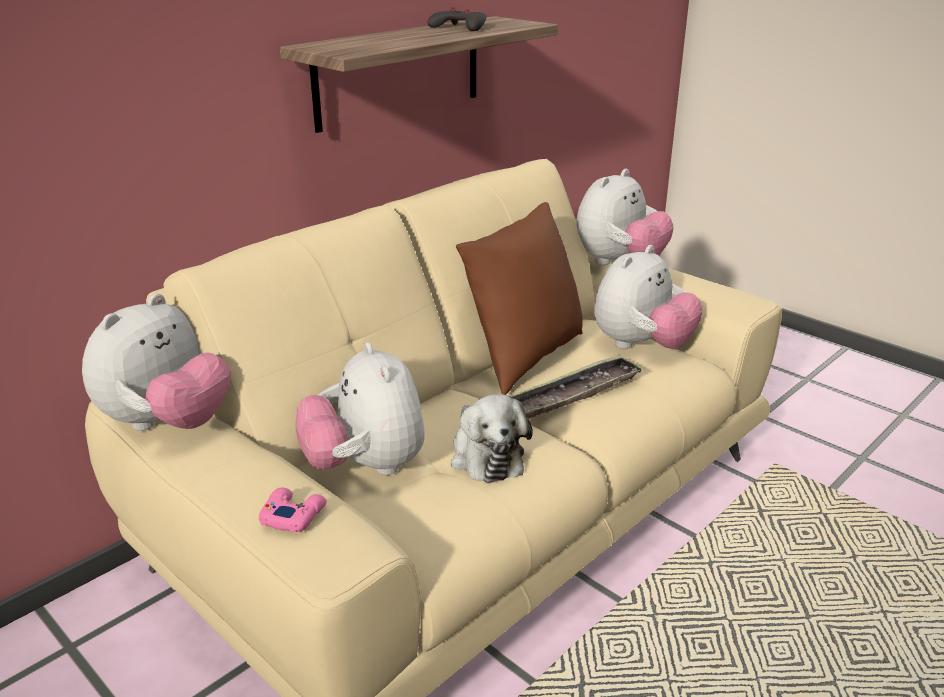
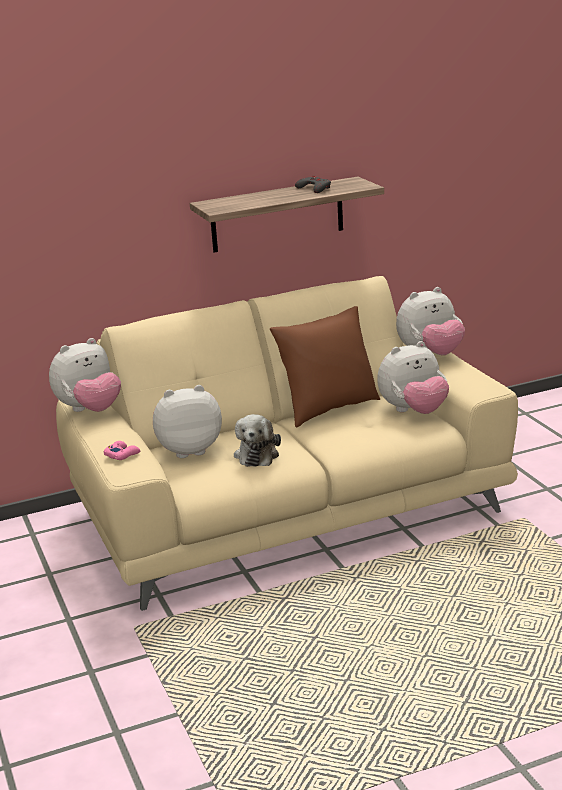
camera: 25 degrees right, 5 degrees down
(365, 466) = (188, 450): plush toy -> plush toy turned 75 degrees clockwise
(570, 396) = (335, 432): tray -> none

